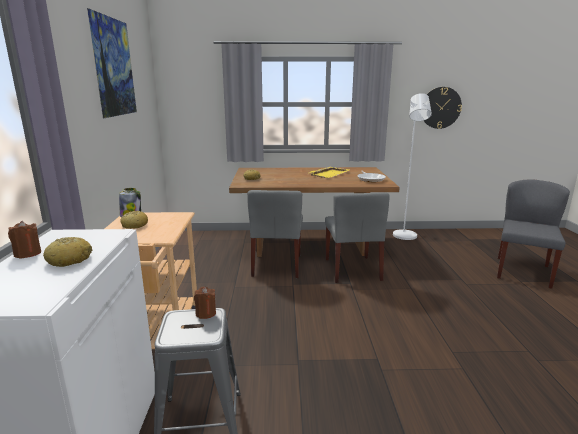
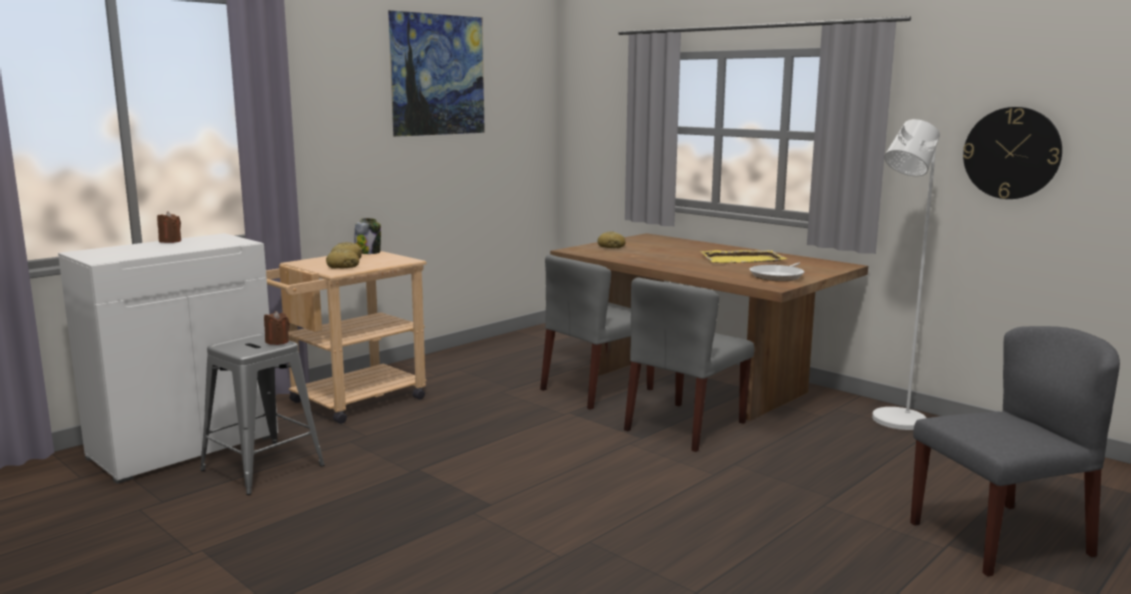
camera: 45 degrees right, 5 degrees down
(69, 260) = (174, 248): bread -> bread (343, 267)

